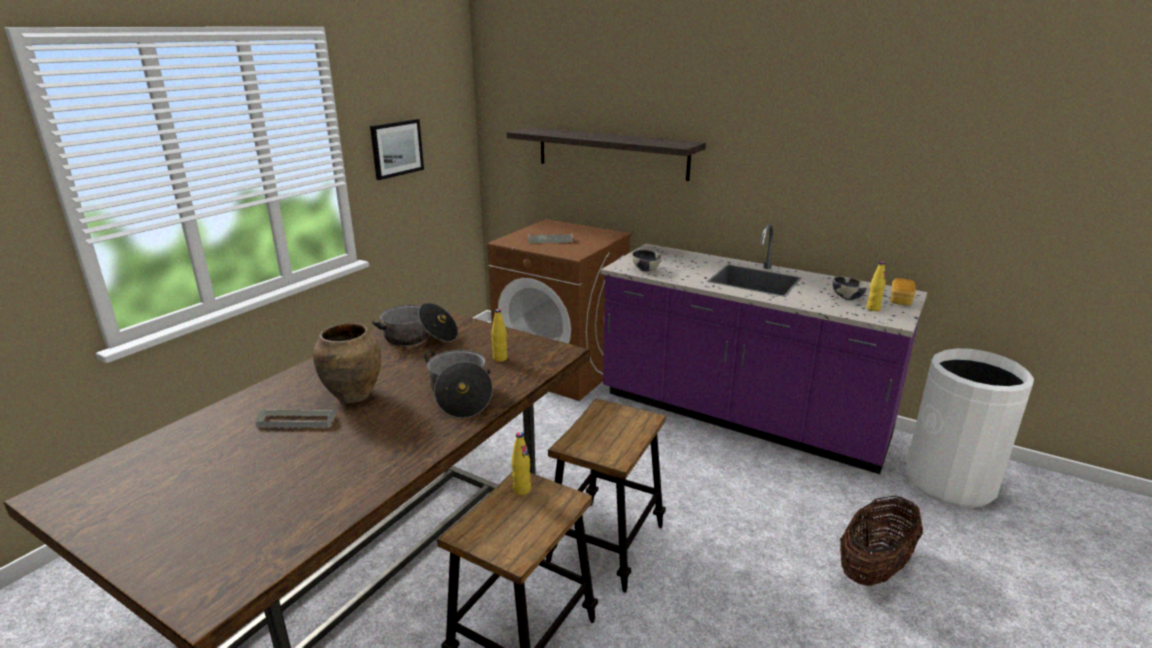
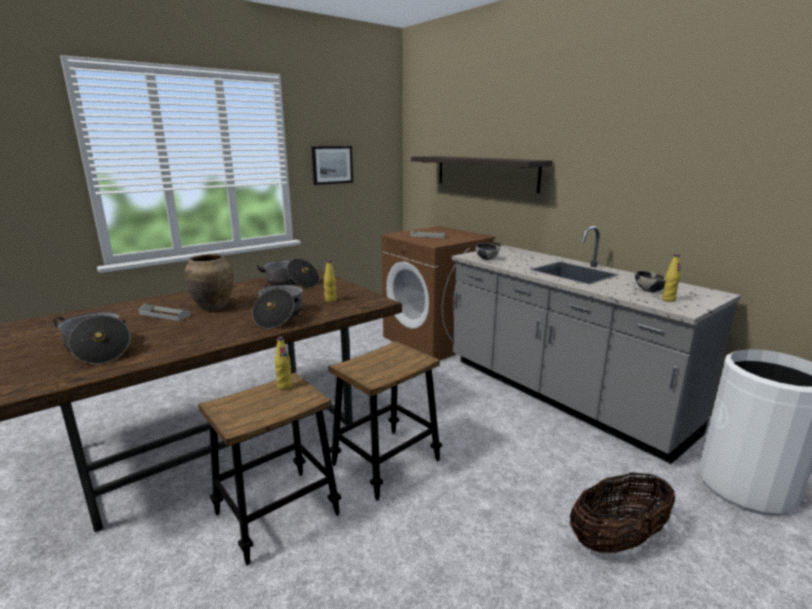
camera: 20 degrees right, 5 degrees down
(265, 498) = (97, 349): none -> cooking pot
(740, 417) = (560, 395): purple counter -> grey counter
(900, 300) = (704, 297): bread -> none

